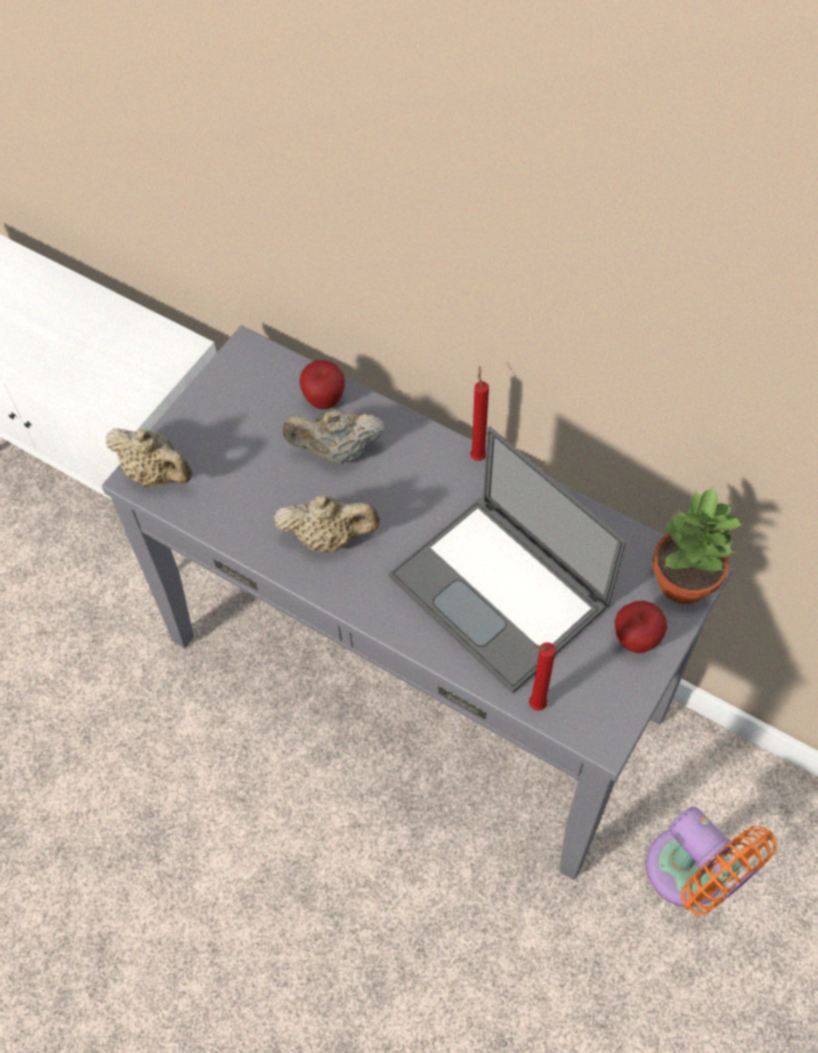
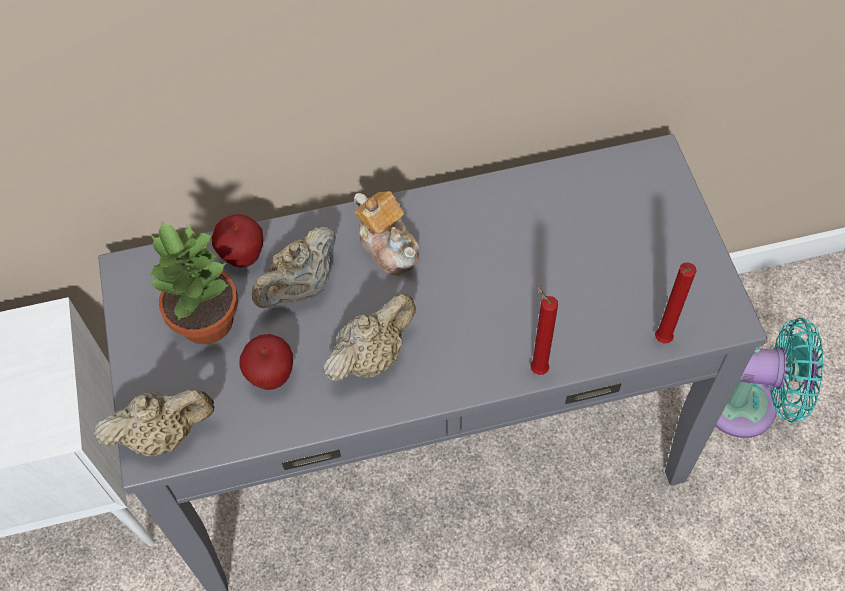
camera: 45 degrees left, 0 degrees up
(425, 473) = (389, 246): none -> teapot
(477, 455) = (413, 200): red candle -> red candle (536, 368)
(501, 592) = (546, 282): laptop -> none
(635, 640) = (671, 235): apple -> apple (271, 376)
(682, 582) = (654, 169): potted plant -> potted plant (207, 322)
(692, 875) = (749, 405): orange fan -> turquoise fan

